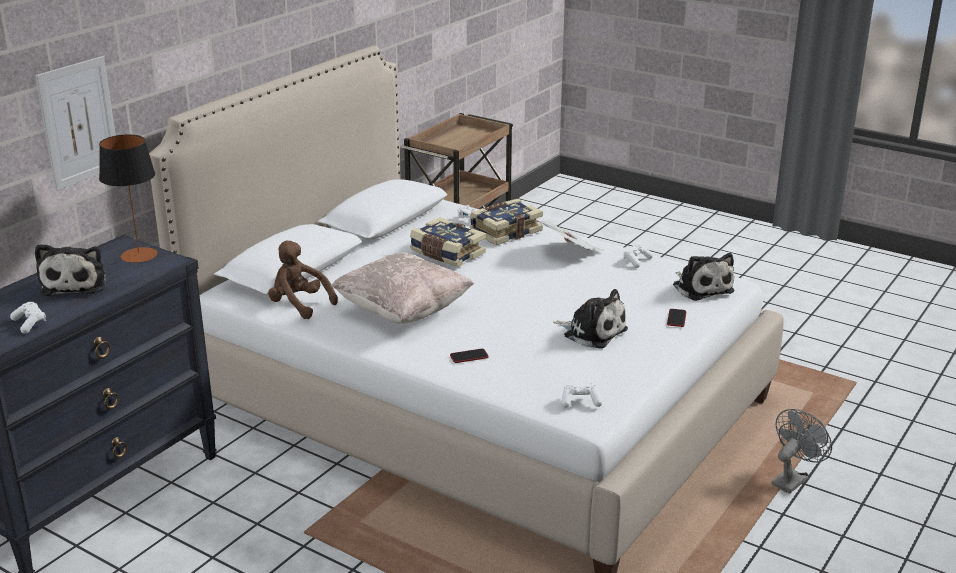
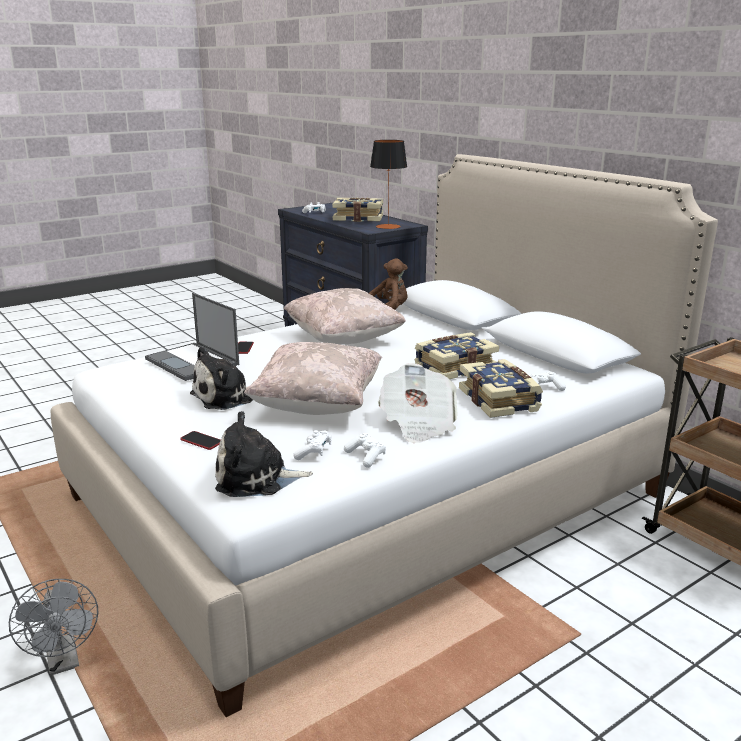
camera: 110 degrees right, 5 degrees down
(75, 283) = (358, 218): plush toy -> book
(78, 122) = (425, 134): picture -> none
(535, 367) = (193, 362): none -> laptop
(571, 292) = (317, 405): none -> beige pillow
(580, 401) = (125, 369): white game controller -> white game controller (314, 452)

